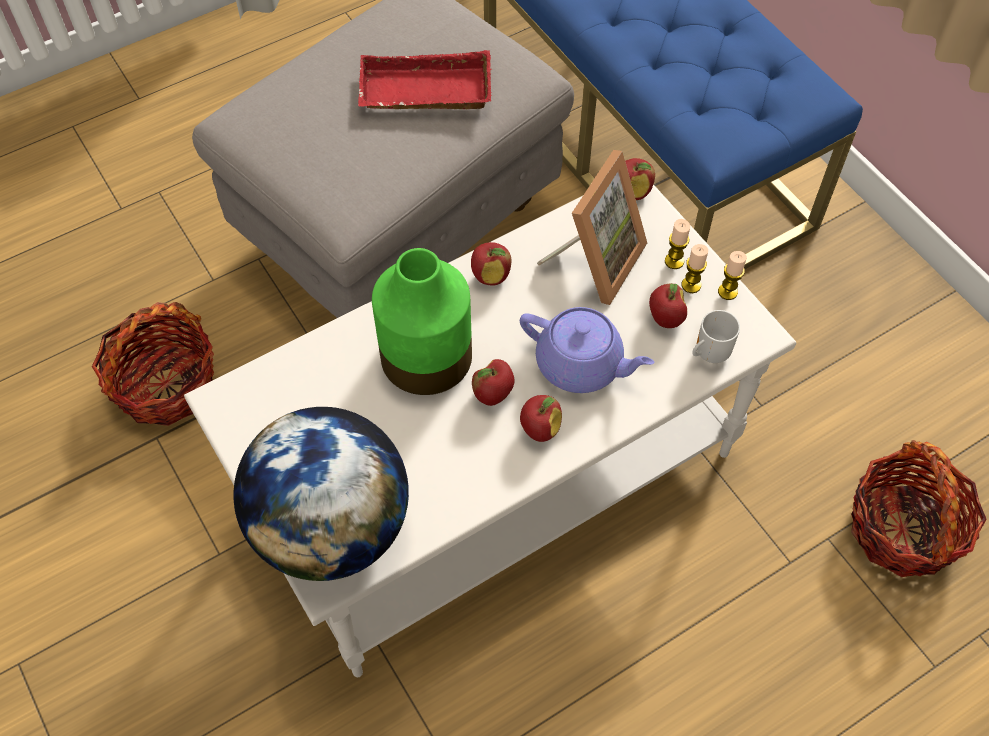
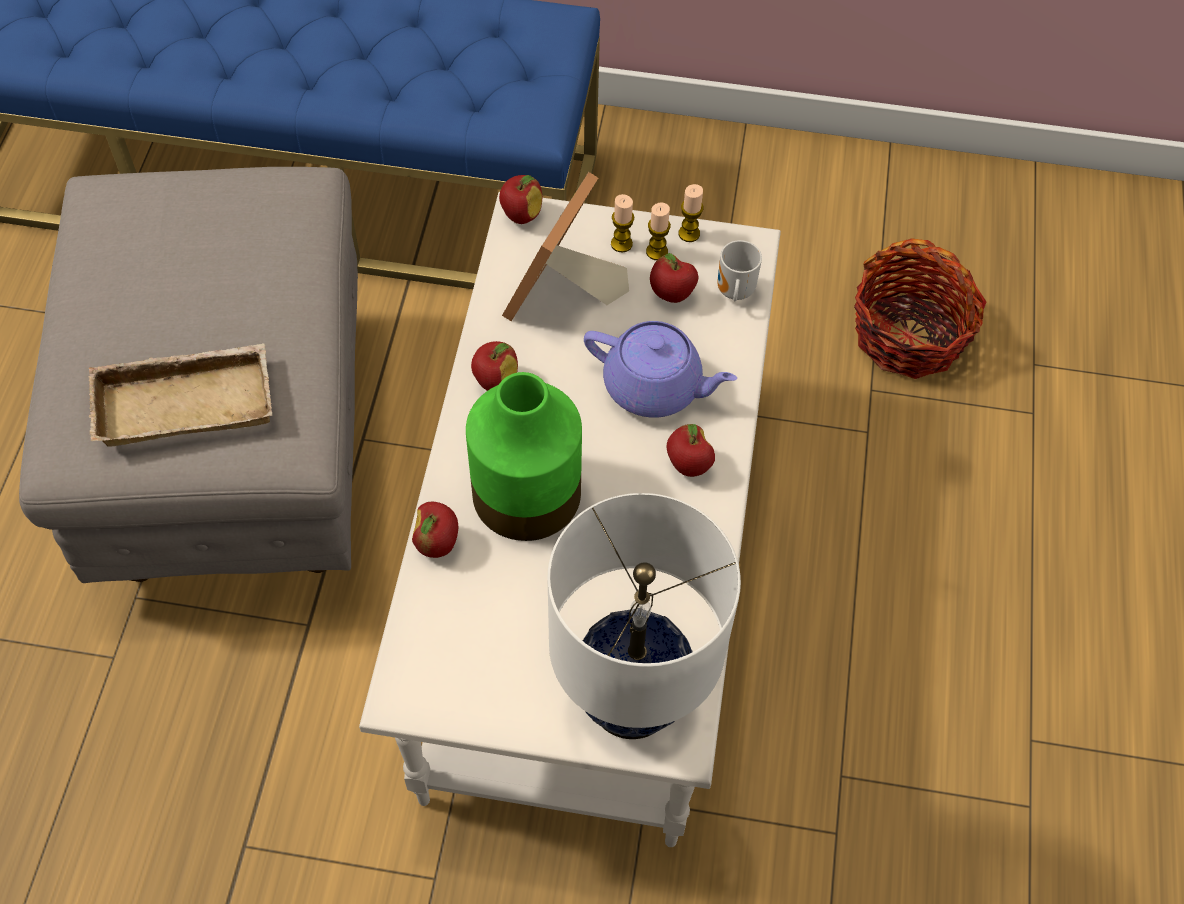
camera: 50 degrees left, 0 degrees up
(165, 384) = (190, 793): basket -> none
(321, 143) = (187, 399): none -> beige tray
(332, 527) = (631, 698): globe -> white table lamp
(423, 93) = (228, 277): red tray -> none
(493, 395) = (620, 473): apple -> apple (437, 544)
(581, 364) = (654, 387): purple teapot -> purple teapot turned 45 degrees clockwise
(595, 261) = (562, 296): picture frame -> picture frame turned 135 degrees counterclockwise

